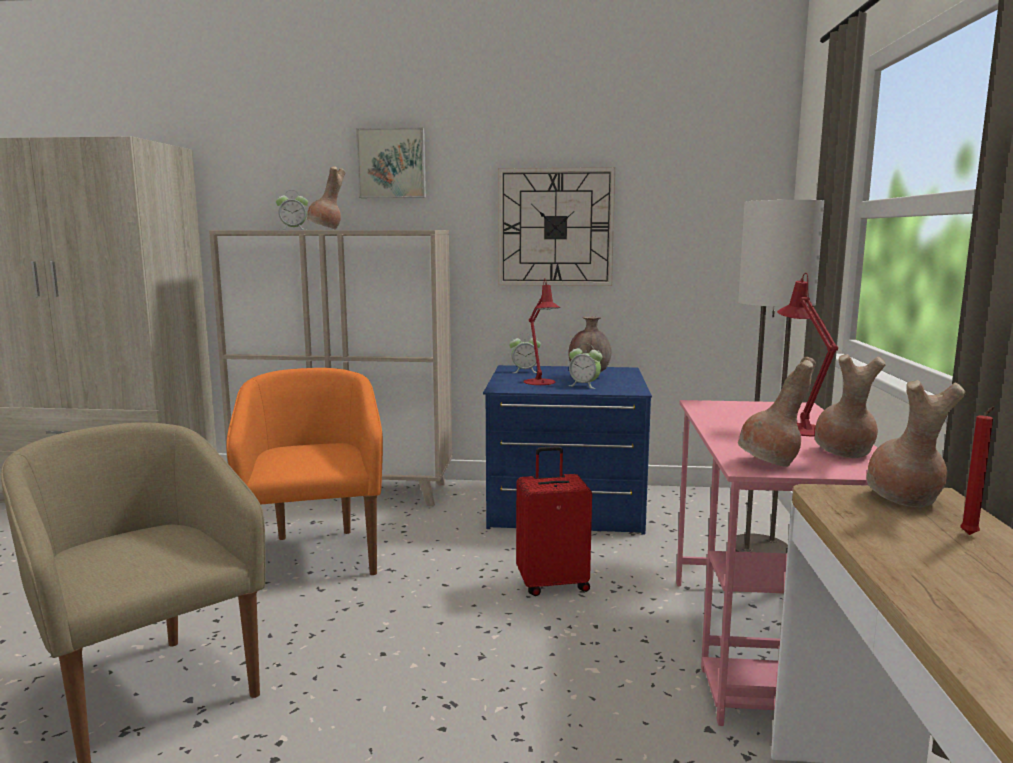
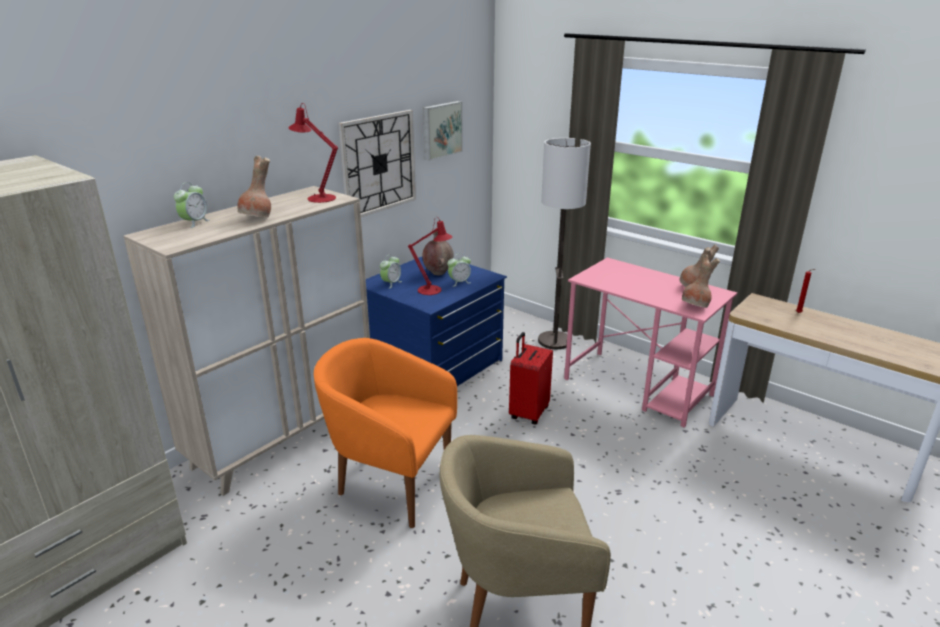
camera: 55 degrees left, 15 degrees up
(392, 163) = (255, 132): picture -> picture (441, 130)
(799, 428) = (648, 279): red table lamp -> red table lamp (318, 197)
(903, 500) = (760, 306): brown vase -> none

